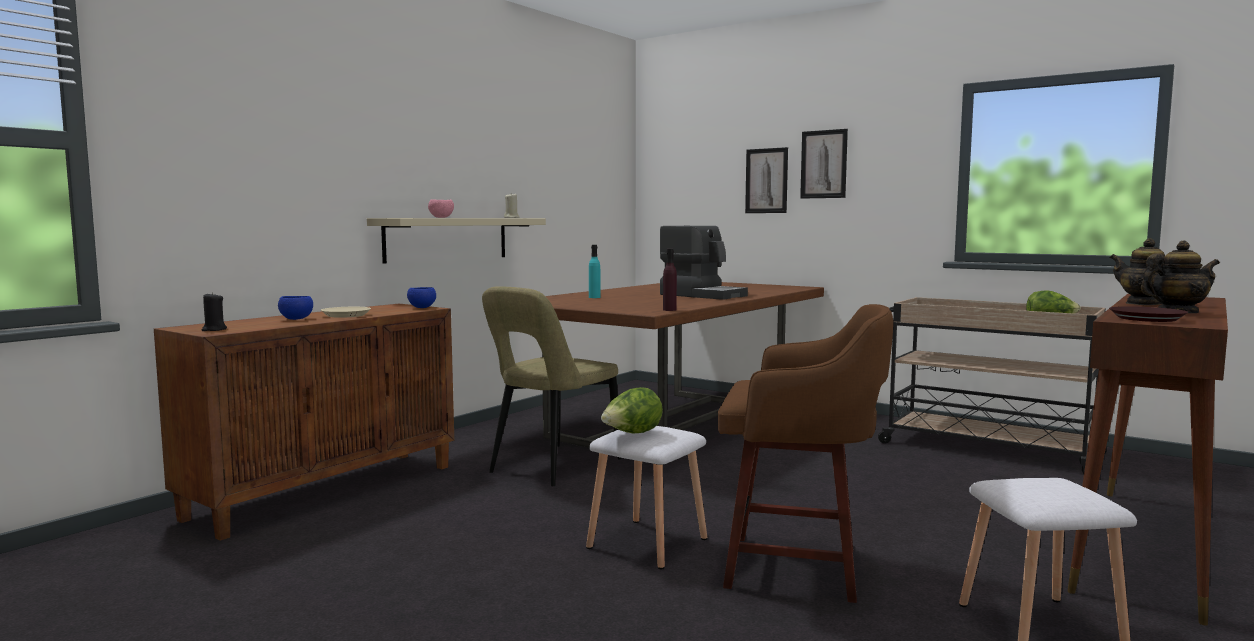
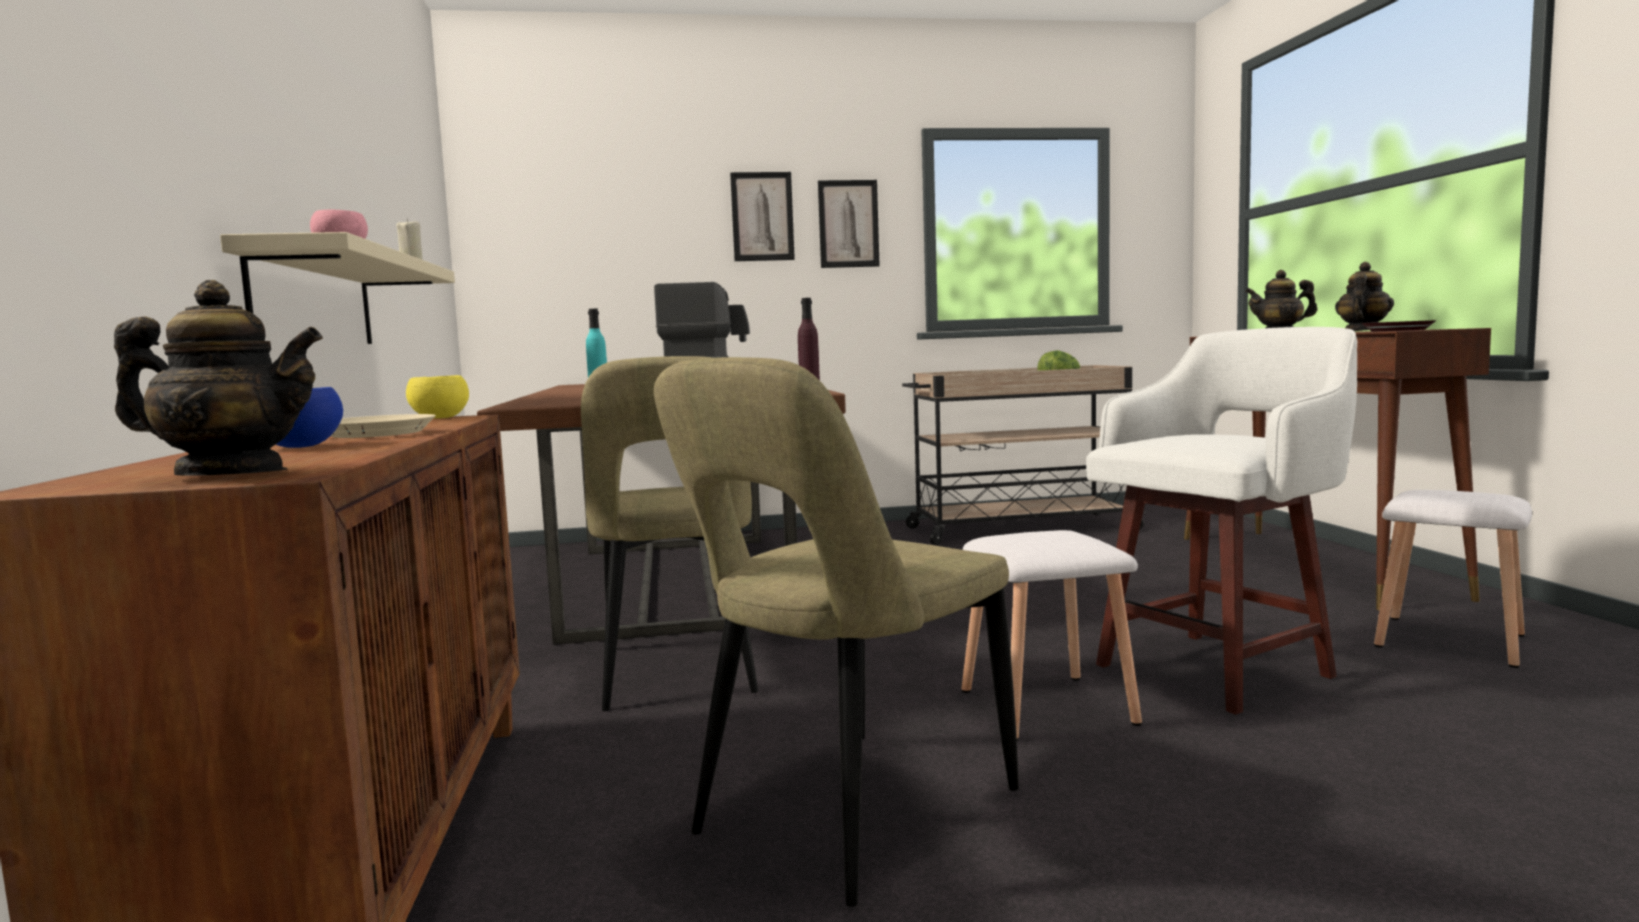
camera: 45 degrees left, 0 degrees up
(214, 330) = (232, 474): black candle -> teapot
(422, 307) = (440, 418): blue bowl -> yellow bowl
(454, 542) = (846, 817): none -> beige chair
(632, 434) = (1046, 544): lettuce -> none
(766, 181) = (682, 237): picture -> picture (848, 224)
(798, 568) = (1218, 669): brown stool -> white stool

